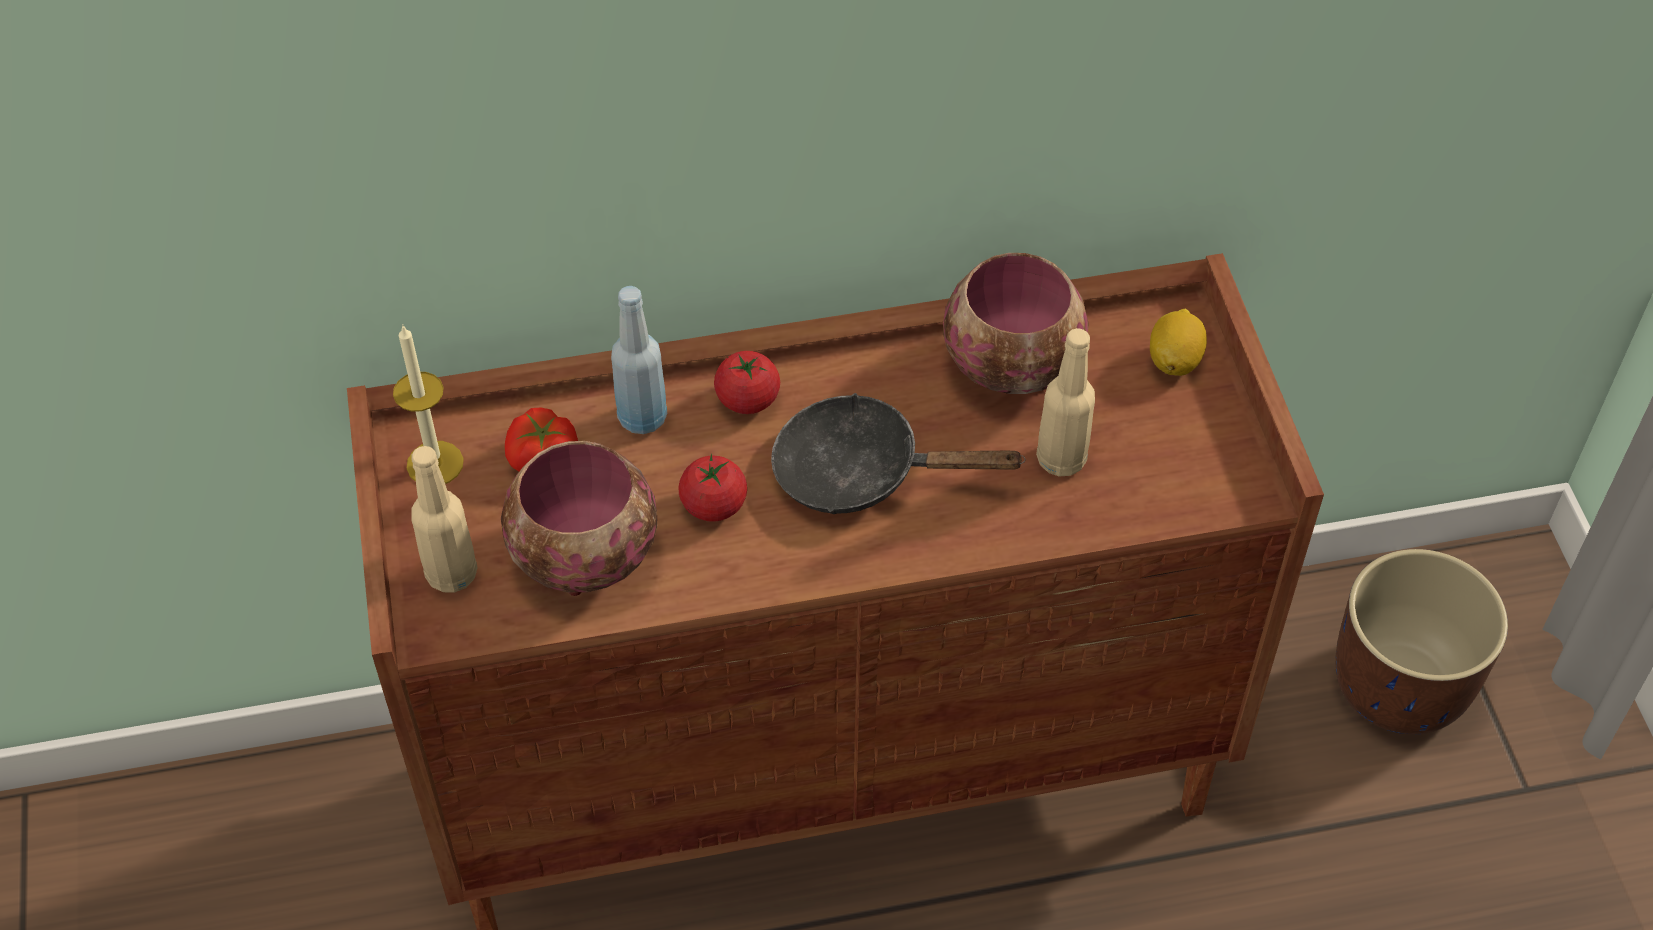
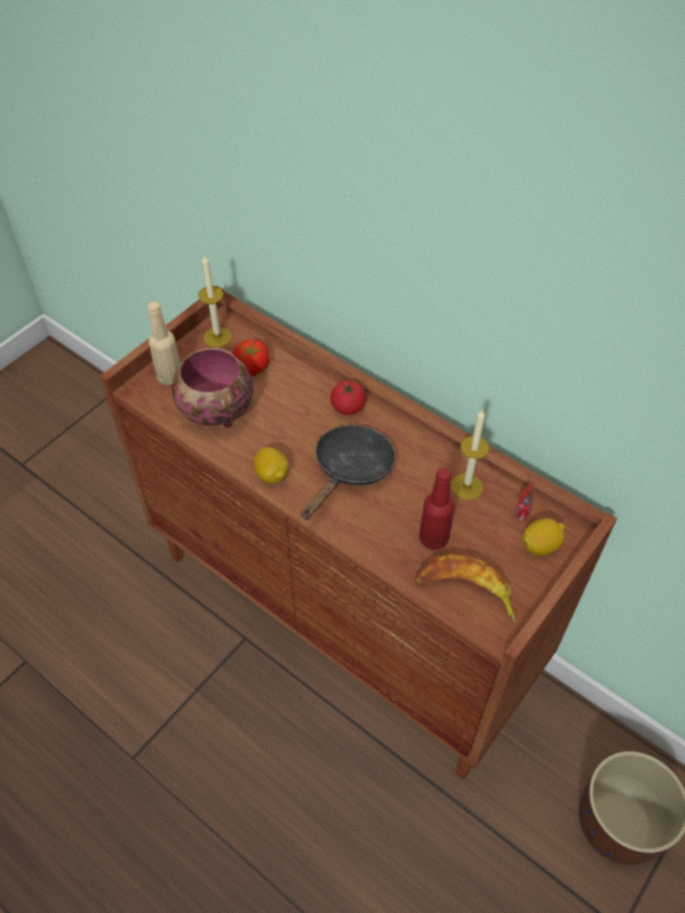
camera: 50 degrees right, 0 degrees up
(642, 418) = (303, 381): blue bottle -> none
(714, 505) = (282, 433): tomato -> none
(777, 565) = (272, 475): none -> lemon
(861, 472) = (350, 470): black frying pan -> black frying pan turned 60 degrees clockwise
(1015, 367) = (467, 486): bowl -> candle
(1061, 459) = (433, 539): beige bottle -> red bottle
(1114, 348) = (520, 517): none -> can
(1170, 483) = (465, 591): none -> banana

